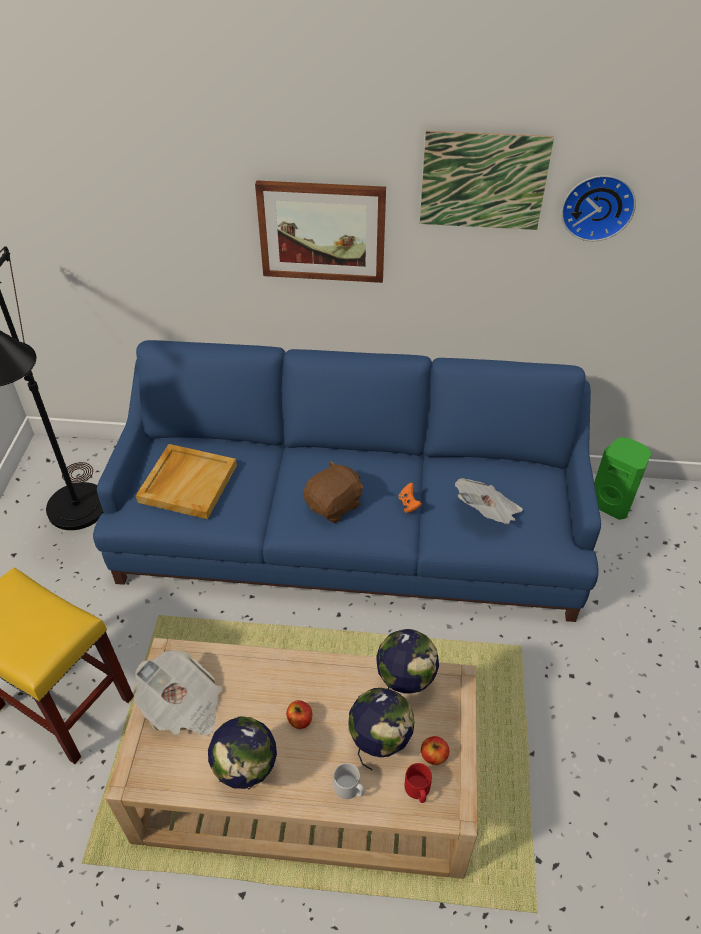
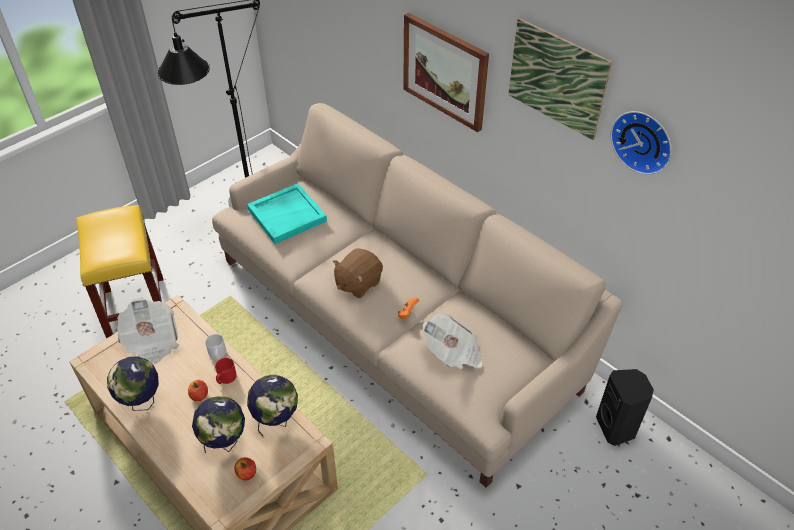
camera: 40 degrees right, 0 degrees up
(187, 483) = (287, 215): beige tray -> turquoise tray
(334, 505) = (358, 283): brown plush toy -> brown plush toy turned 135 degrees clockwise
(349, 789) = (182, 453): grey mug -> grey mug (217, 354)
(350, 529) = (397, 318): blue sofa -> beige sofa
(418, 790) = (216, 485): red mug -> red mug (226, 378)
(611, 503) = (617, 427): green speaker -> black speaker

